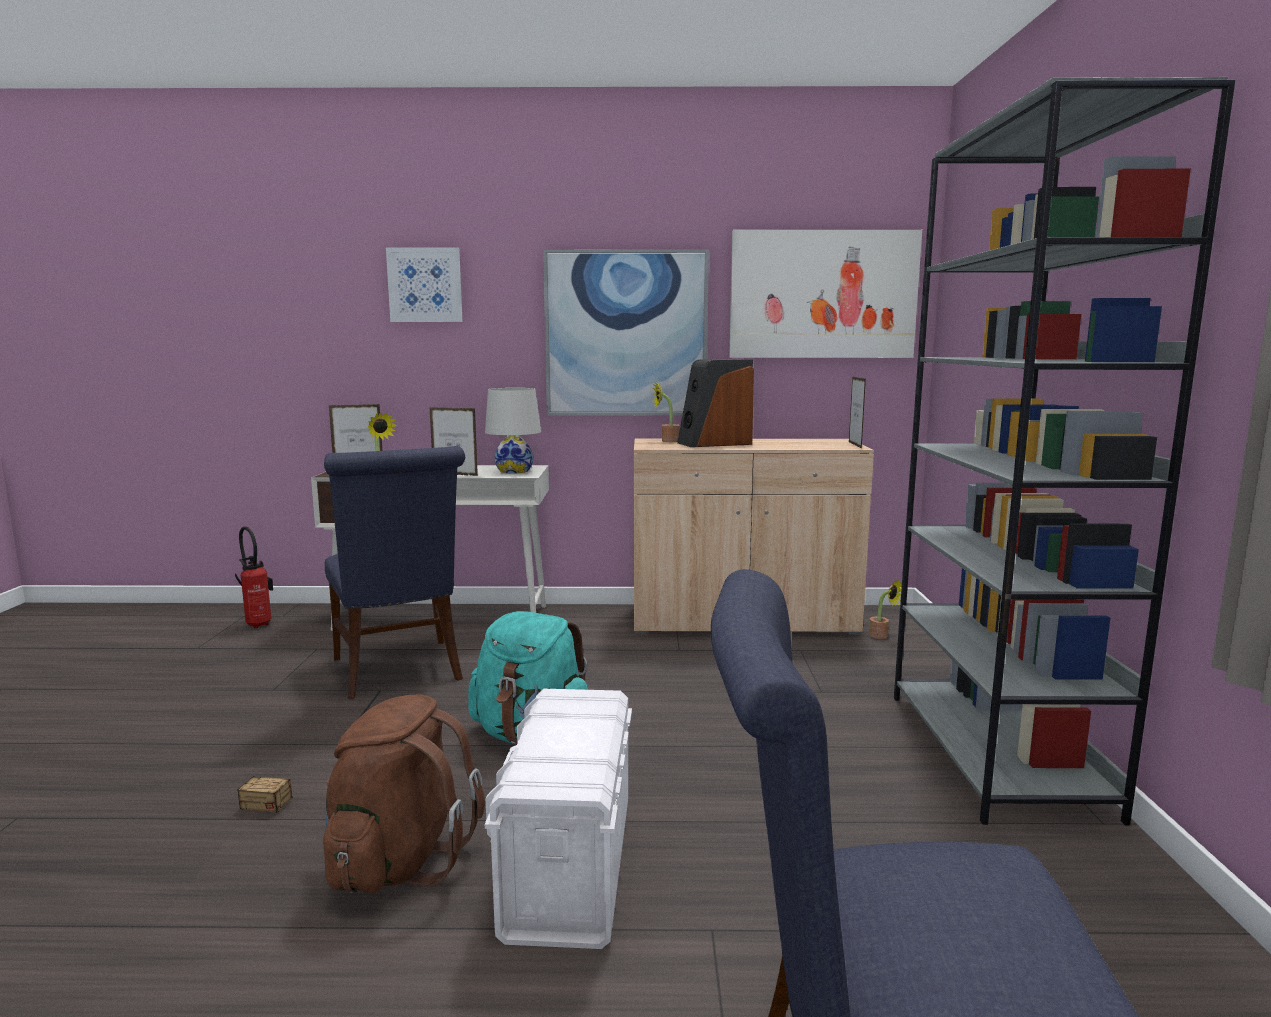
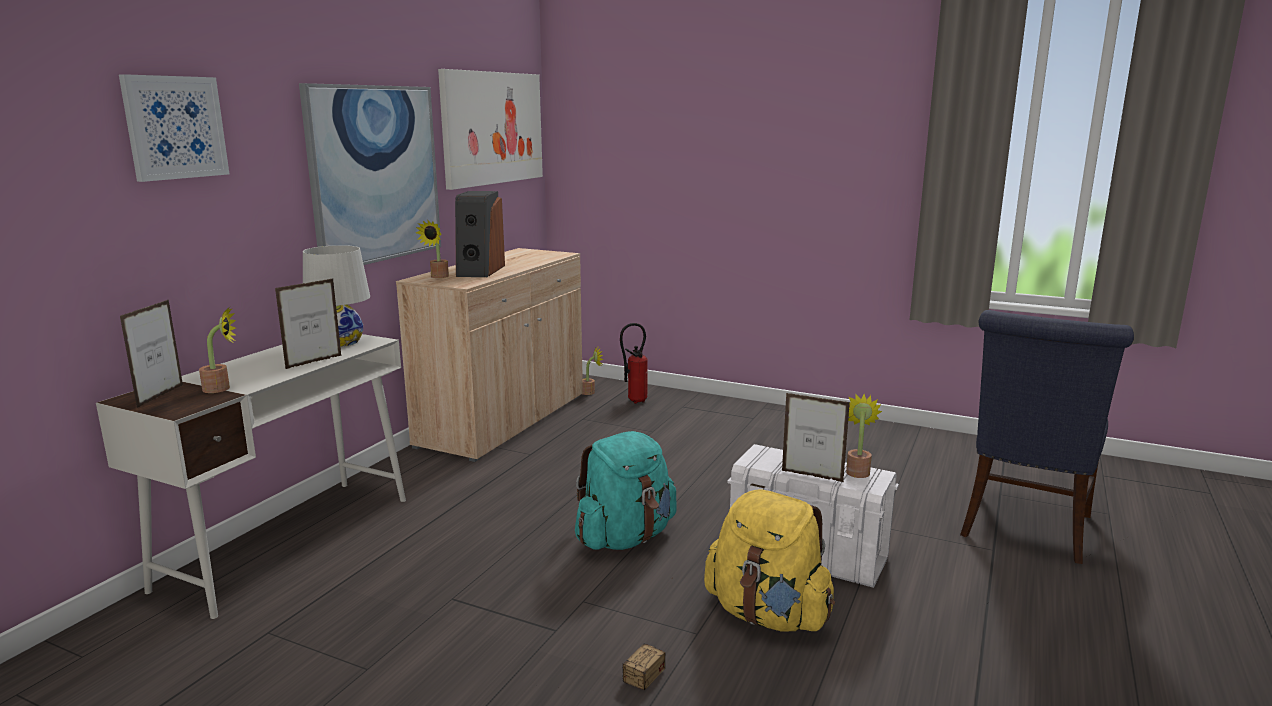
camera: 65 degrees left, 5 degrees up
(258, 623) = (83, 679): fire extinguisher -> fire extinguisher (634, 401)
(399, 672) = (416, 583): blue chair -> none
(399, 860) = (768, 615): brown backpack -> yellow backpack
(580, 769) = (857, 471): none -> potted plant
(855, 445) = (554, 252): picture frame -> picture frame (812, 476)
(996, 753) = (763, 416): grey bookcase -> none

